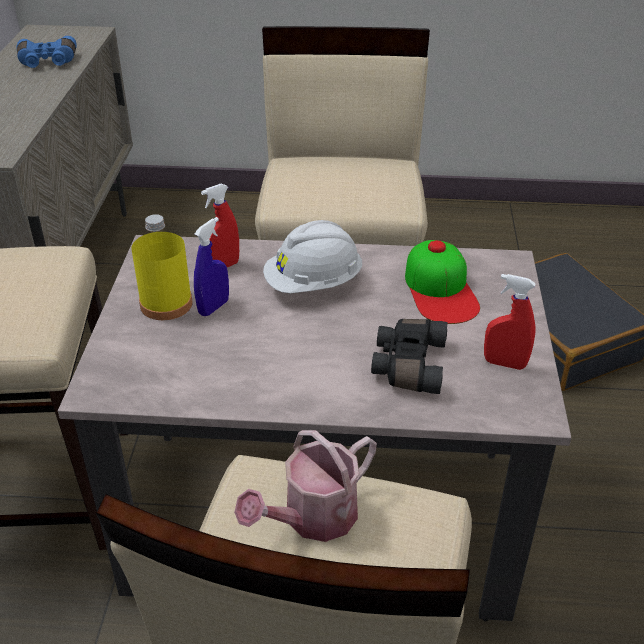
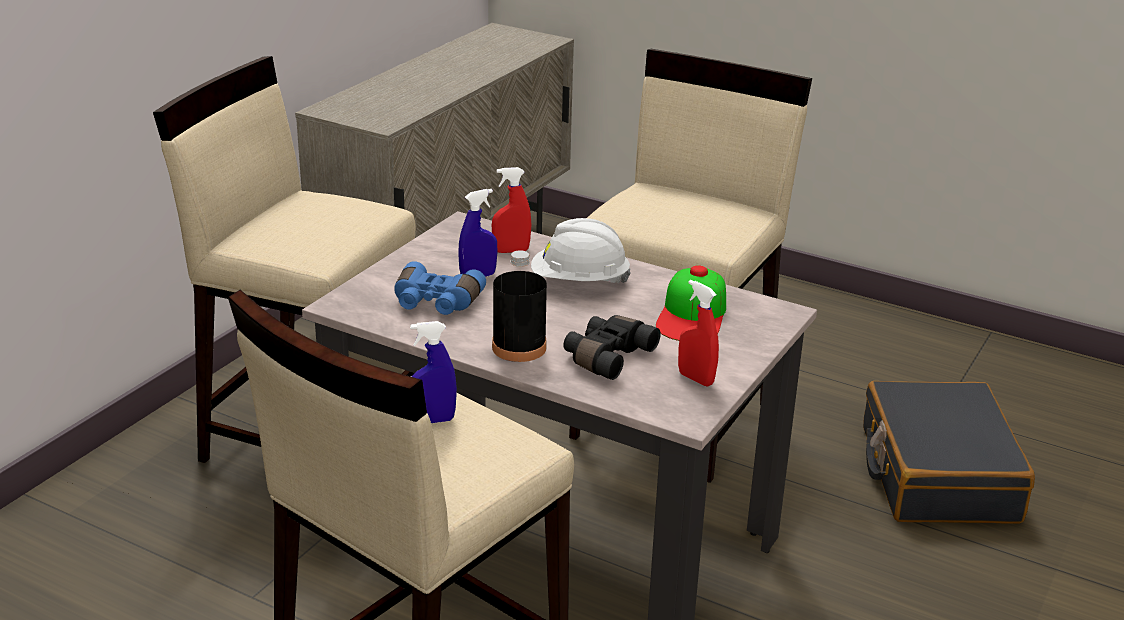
camera: 25 degrees right, 10 degrees down
(47, 62) = (484, 58): blue binoculars -> blue binoculars (435, 303)
(166, 304) = (441, 264): yellow bottle -> none
(312, 518) = (432, 421): watering can -> blue spray bottle
(319, 383) = (519, 347): none -> black bottle

